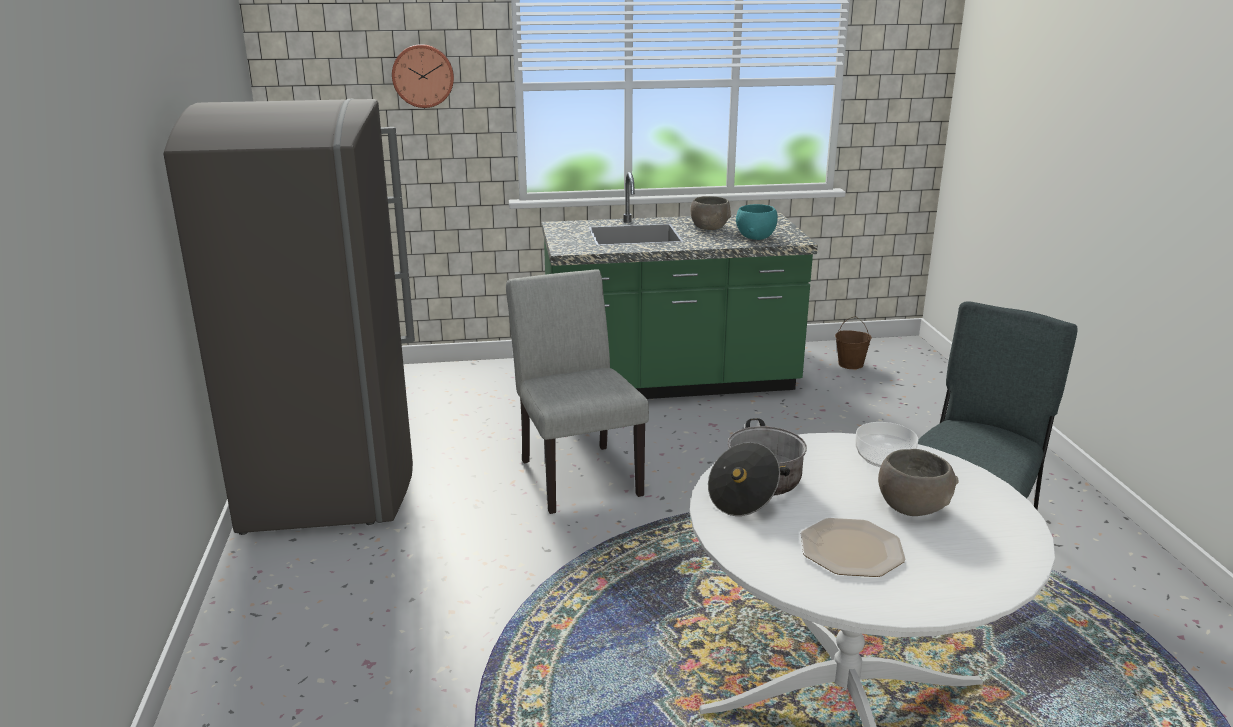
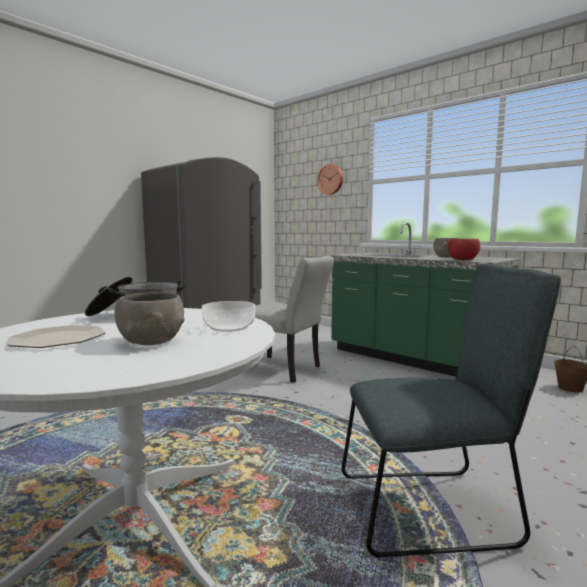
camera: 50 degrees right, 15 degrees down
(576, 472) = (285, 370): grey chair -> grey chair turned 90 degrees clockwise
(755, 236) = (462, 259): turquoise bowl -> red bowl

